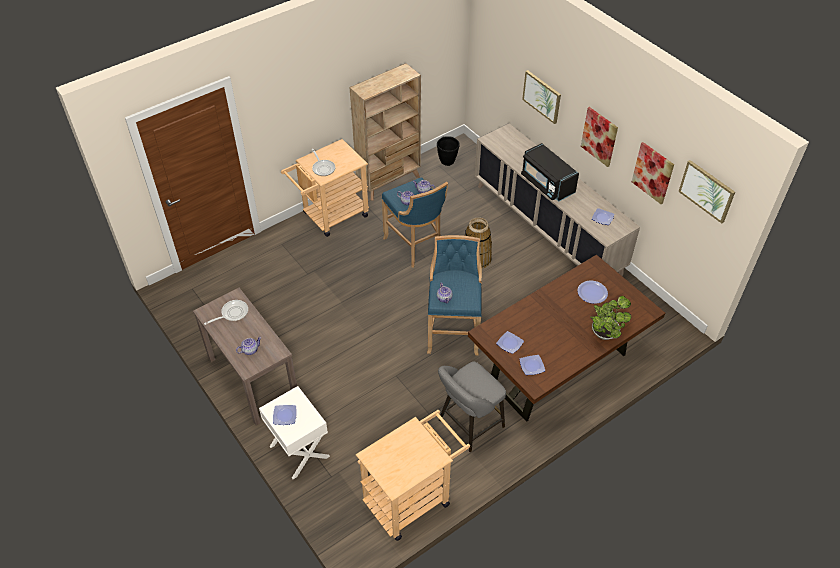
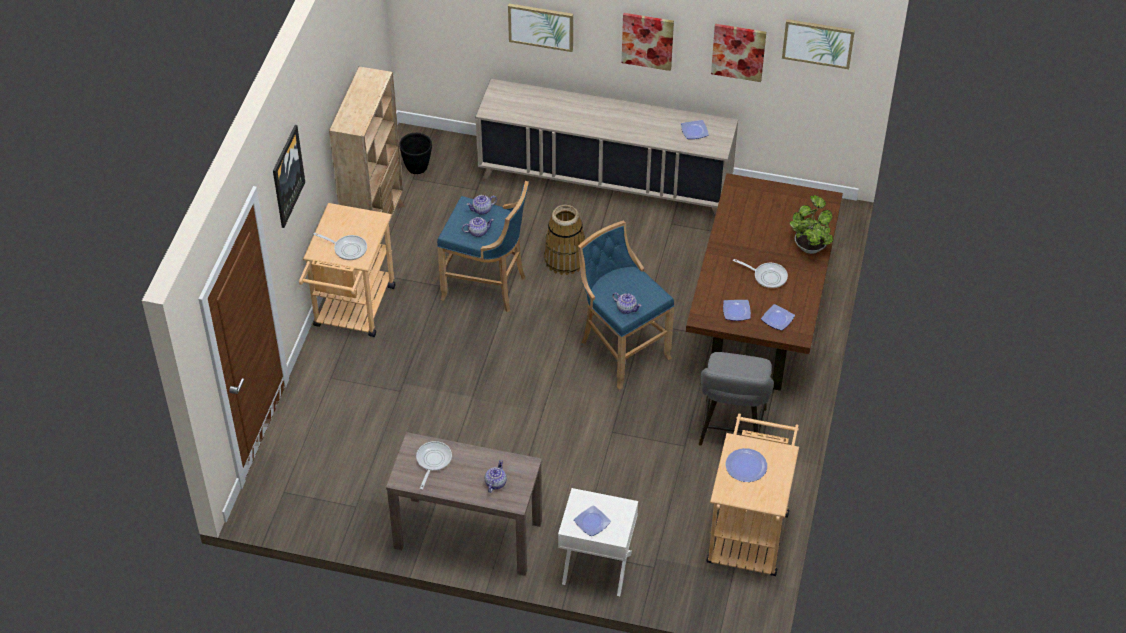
camera: 40 degrees left, 0 degrees up
(283, 92) = (287, 176): none -> picture
(547, 183) = (603, 126): black microwave -> none
(554, 334) = (767, 276): none -> frying pan
(592, 292) = (760, 214): plate -> plate (746, 466)

